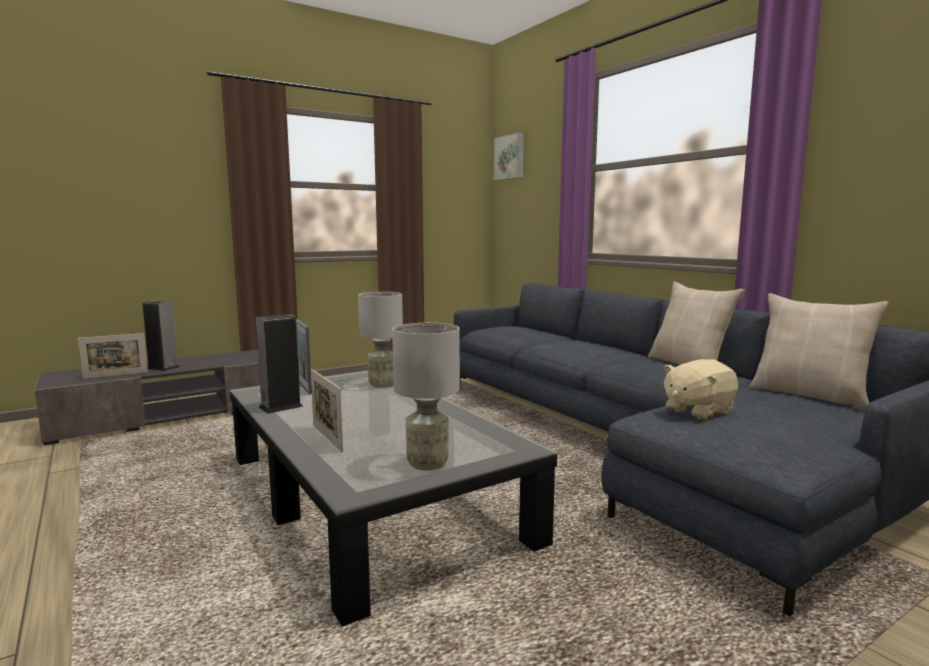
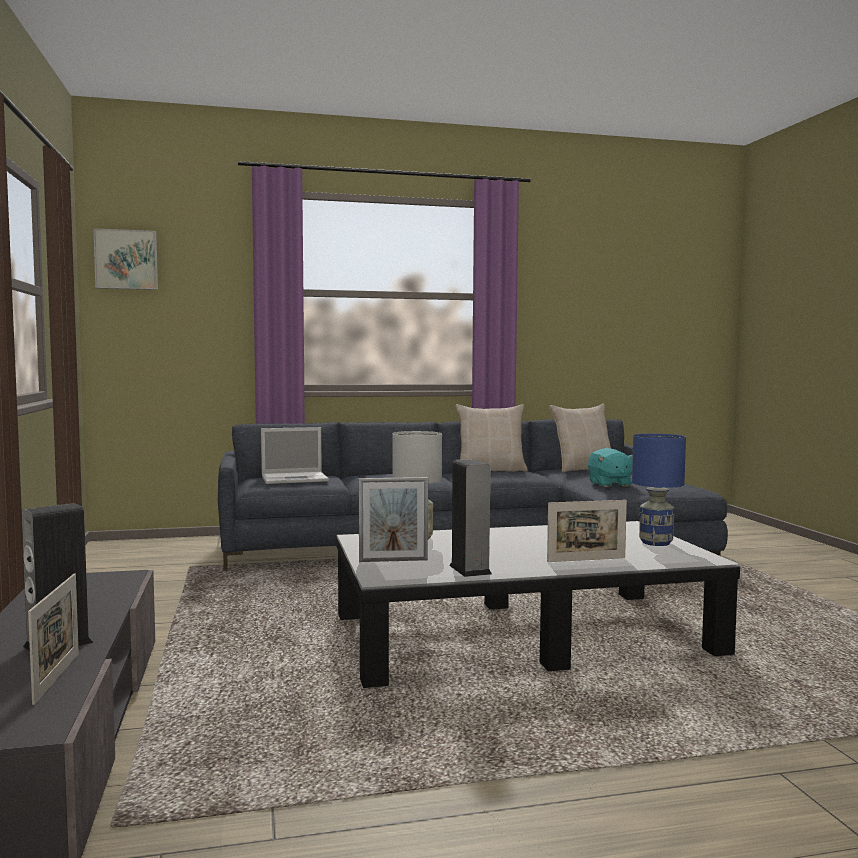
camera: 70 degrees left, 5 degrees down
(427, 464) = (656, 543): grey table lamp -> blue table lamp
(515, 331) = (296, 478): none -> laptop
(697, 411) = (609, 484): beige plush toy -> turquoise plush toy

